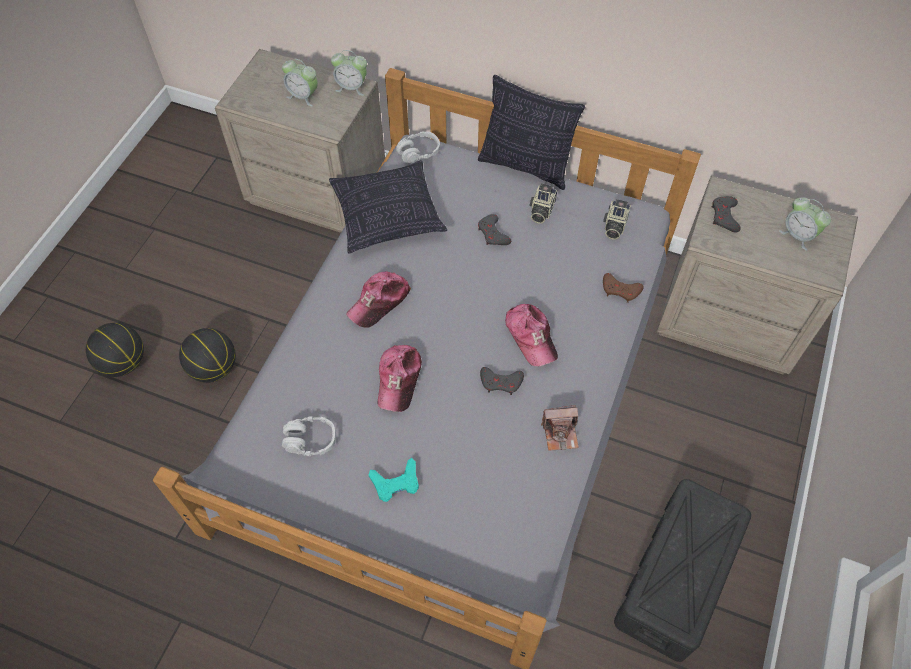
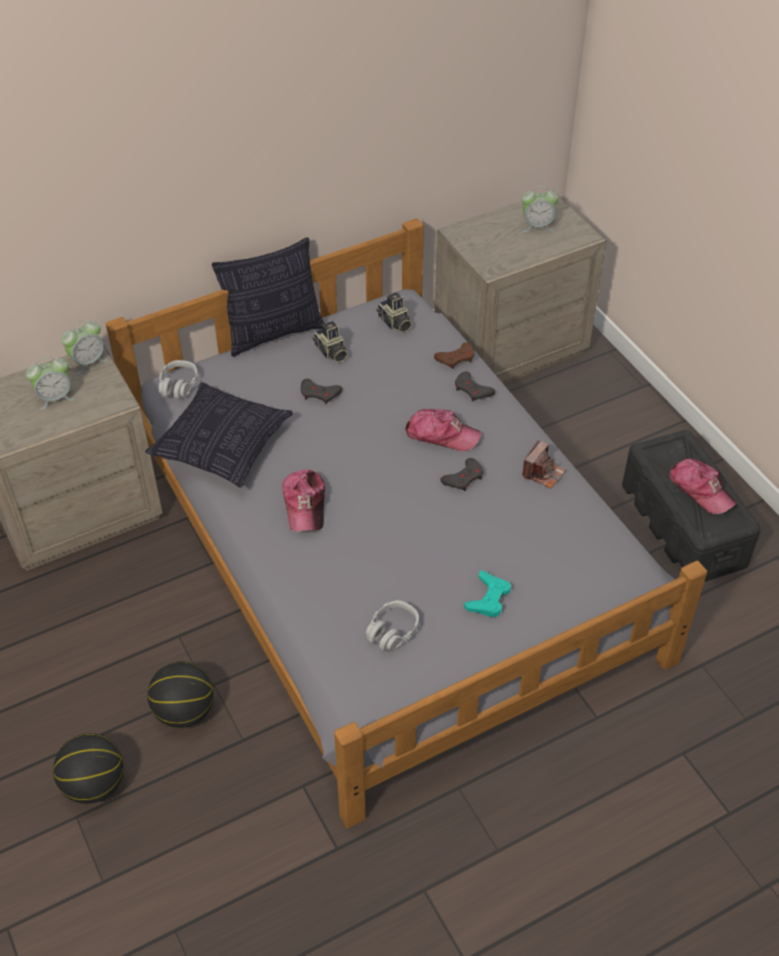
camera: 50 degrees left, 10 degrees down
(399, 379) = (395, 538): cap -> cap (700, 490)
(724, 216) = (480, 247): grey game controller -> grey game controller (472, 390)

